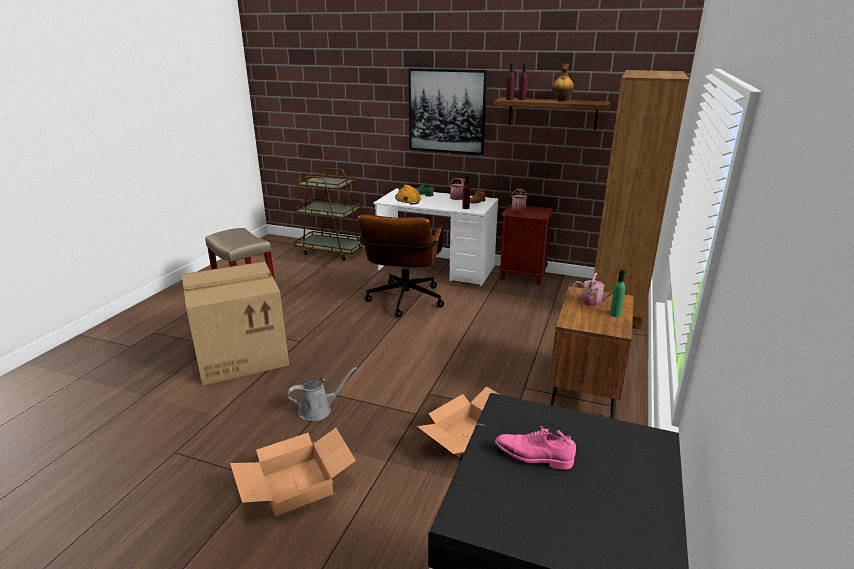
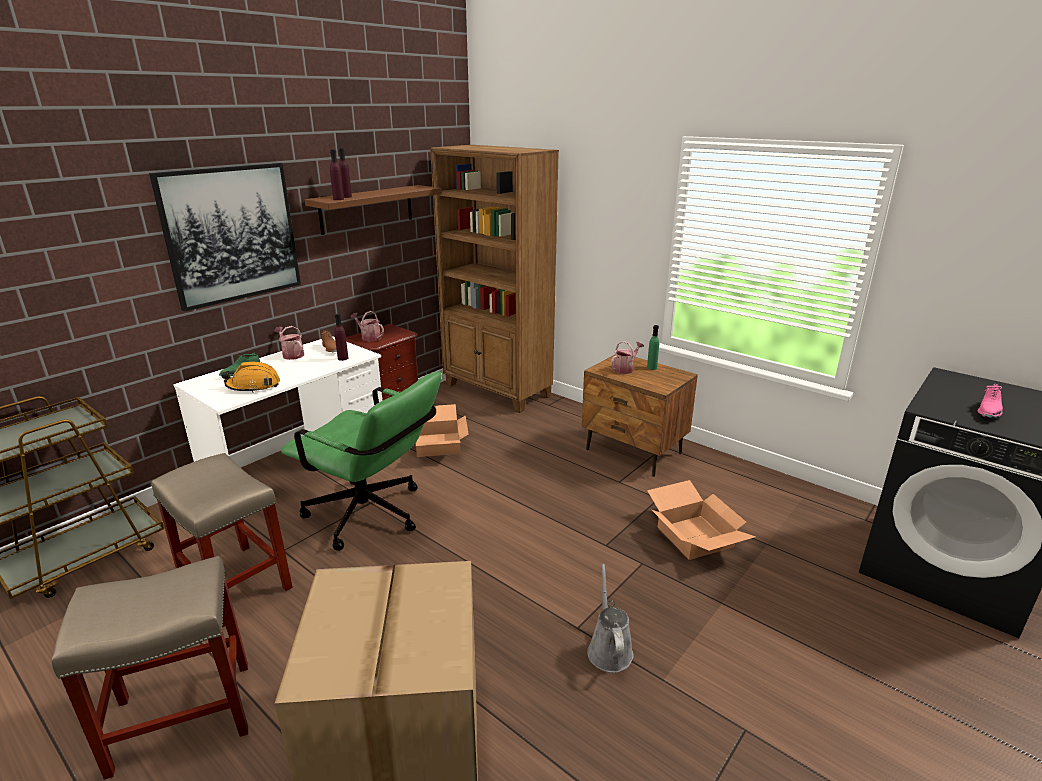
camera: 70 degrees left, 0 degrees up
(297, 484) = (758, 690): cardboard box -> cardboard box (437, 444)
(329, 286) = (236, 584): none -> beige stool
(404, 302) = (373, 517): brown office chair -> green office chair
(561, 100) = (381, 191): bottle -> none

